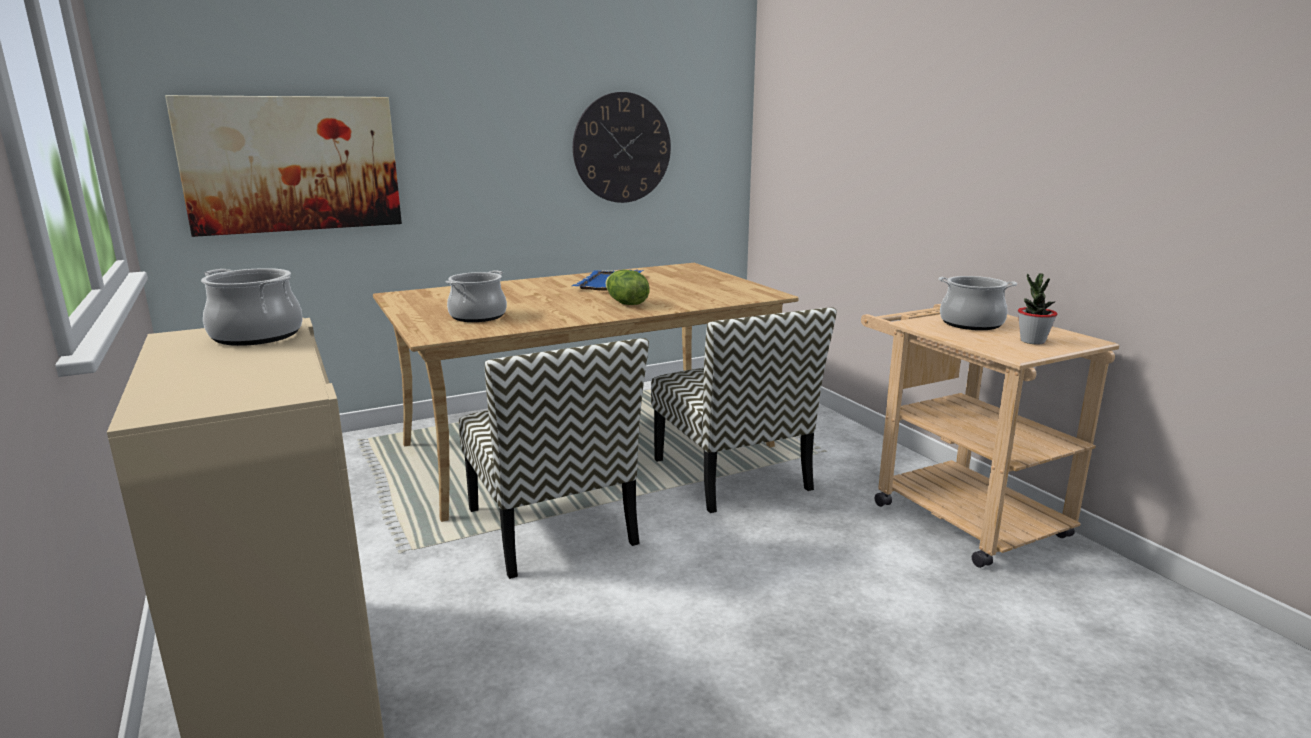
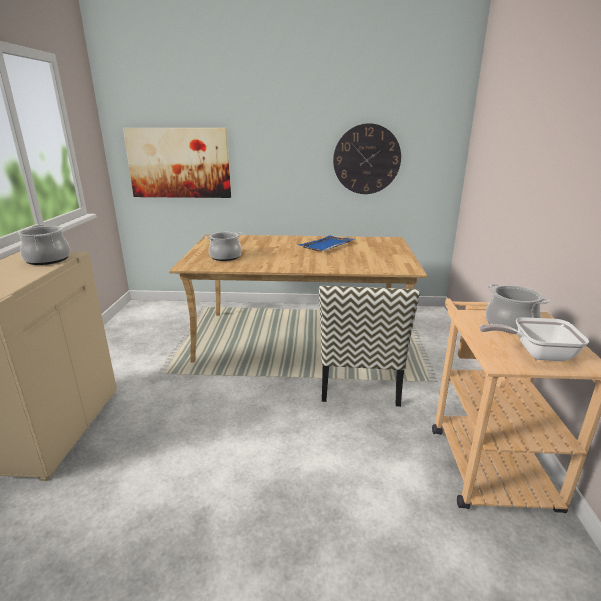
camera: 30 degrees right, 5 degrees up
(552, 527) = (234, 382): chair -> none
(626, 303) = (311, 261): lettuce -> none
(1032, 341) = (536, 353): potted plant -> frying pan

